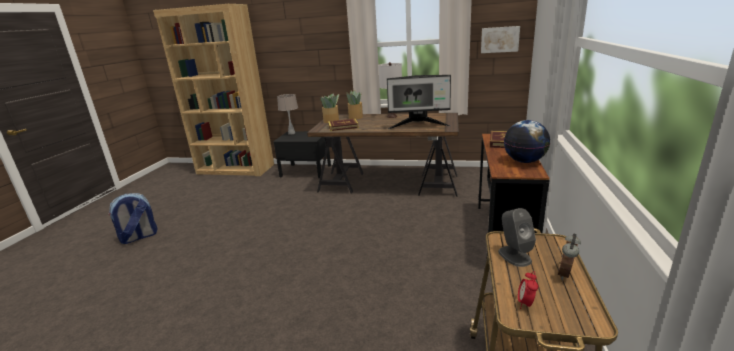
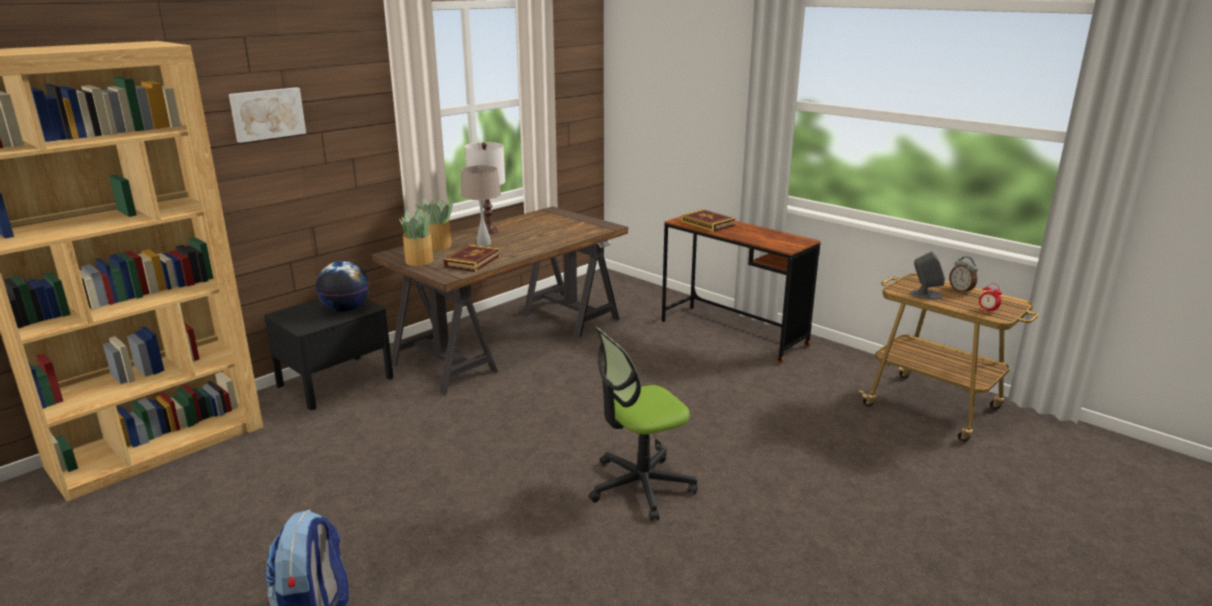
camera: 60 degrees left, 0 degrees up
(270, 272) = (640, 486): none -> office chair
(291, 133) = (289, 314): beige table lamp -> beige table lamp (484, 244)
(418, 125) = (563, 232): monitor -> none
(499, 39) = (574, 96): picture -> picture (267, 114)
(524, 161) = (772, 234): globe -> globe (346, 309)

